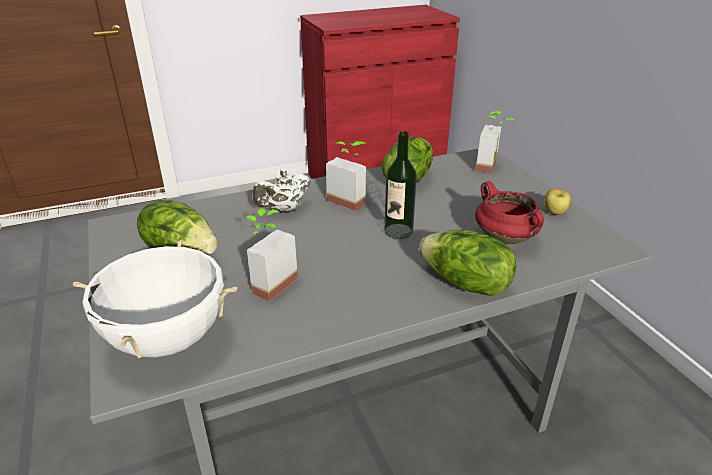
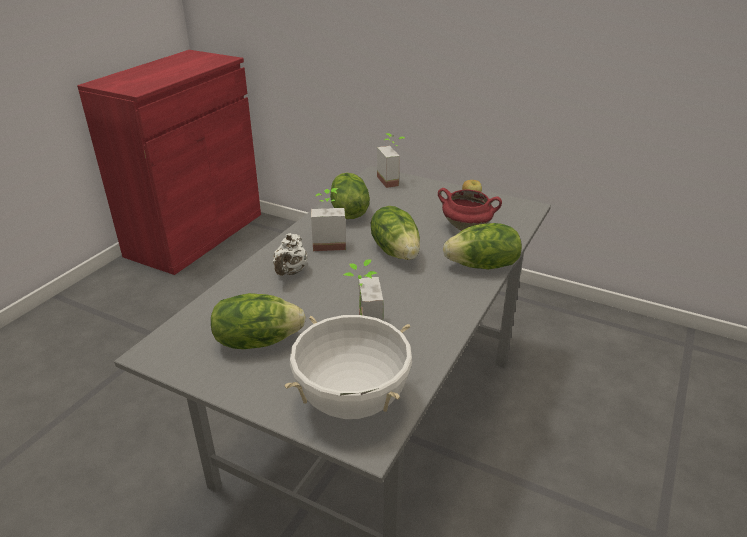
camera: 40 degrees left, 0 degrees up
(398, 231) = (396, 251): bottle -> lettuce

